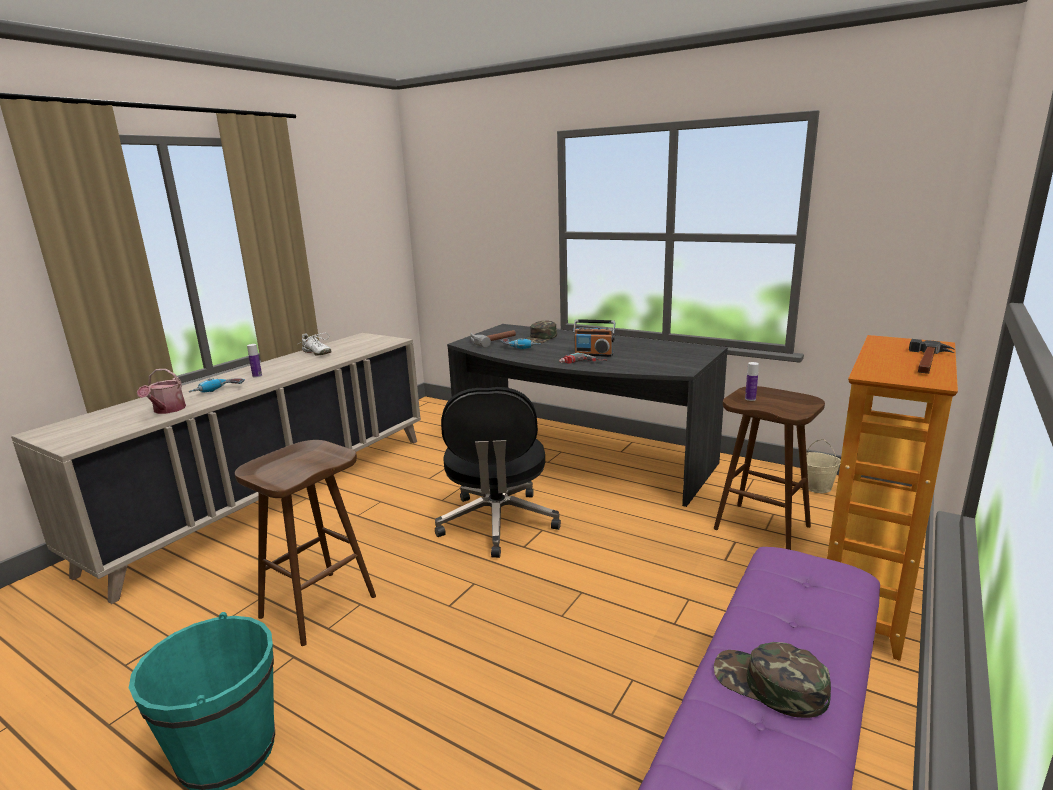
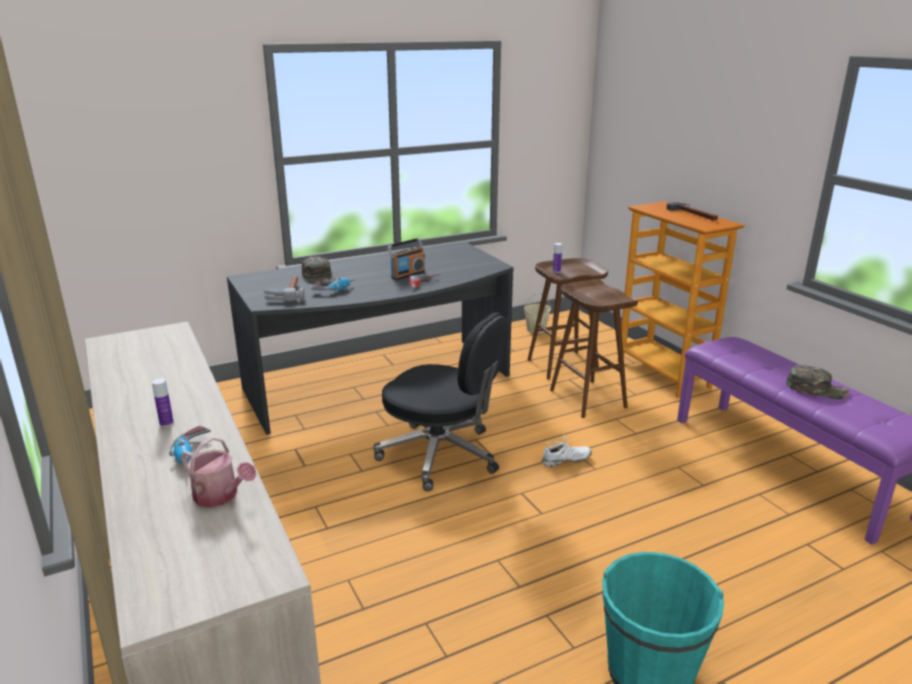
camera: 60 degrees left, 5 degrees up
(316, 353) = (130, 376): white shoe -> white shoe (566, 460)
(318, 605) = (477, 586): brown stool -> brown stool (586, 398)
(769, 684) = (817, 389): green cap -> green cap turned 135 degrees counterclockwise

